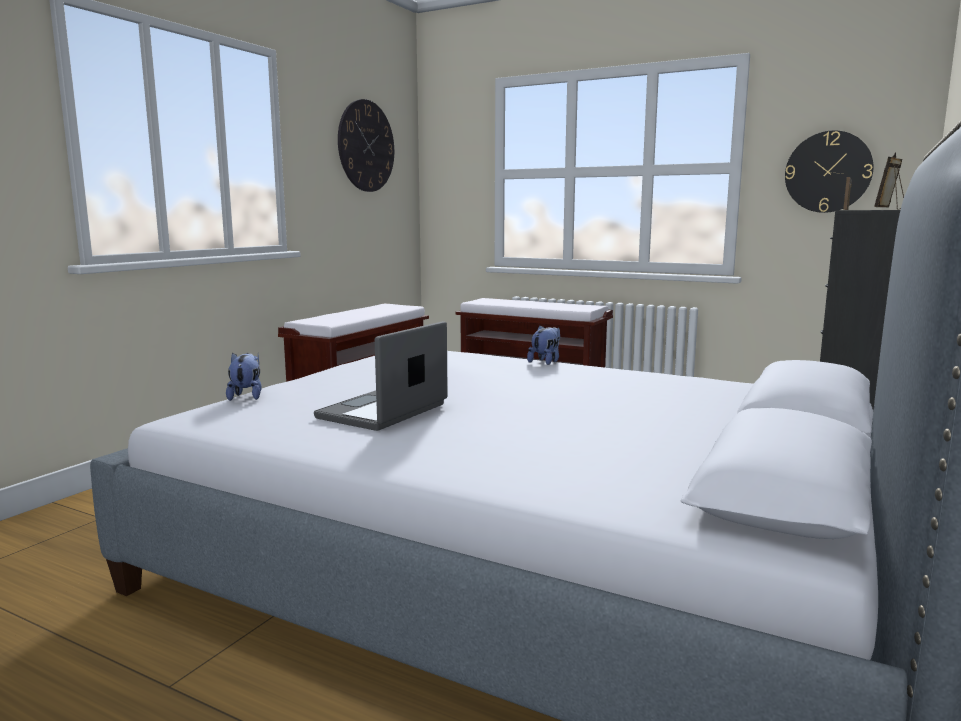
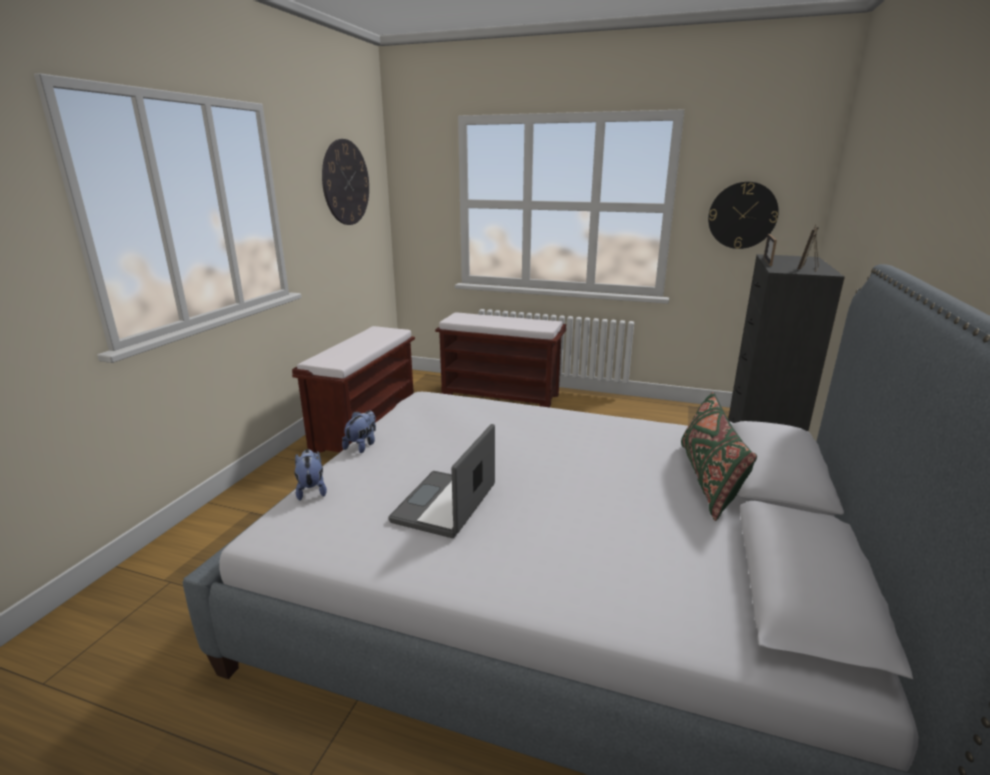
camera: 10 degrees left, 10 degrees up
(546, 362) = (546, 410): plush toy -> plush toy (362, 445)
(714, 412) = (708, 479): none -> green pillow

